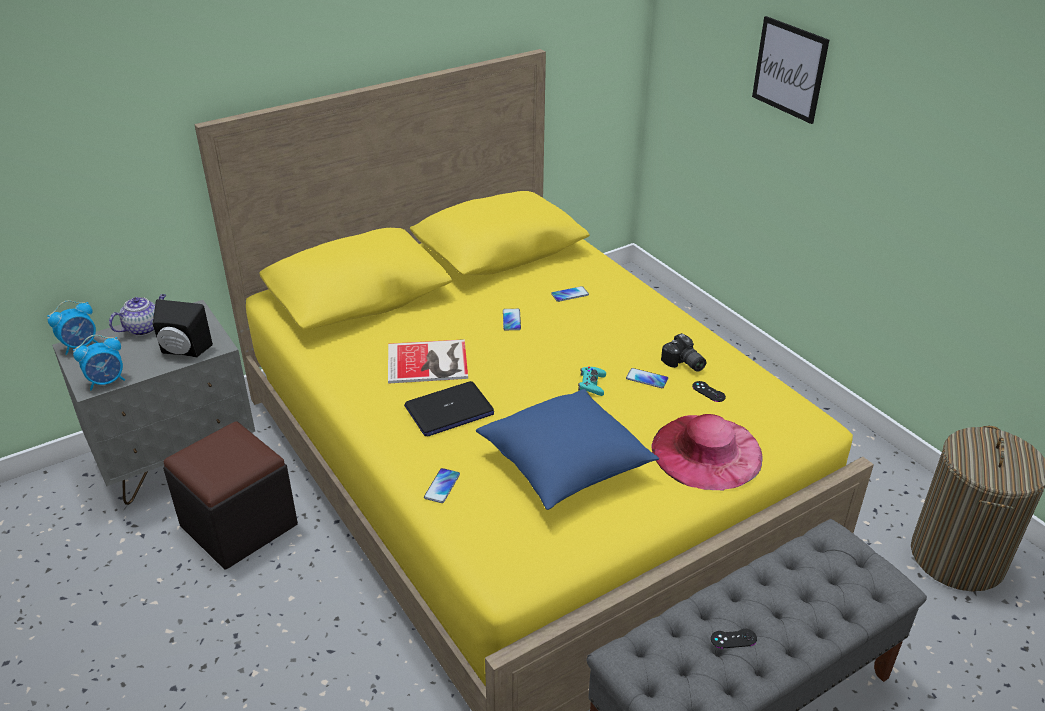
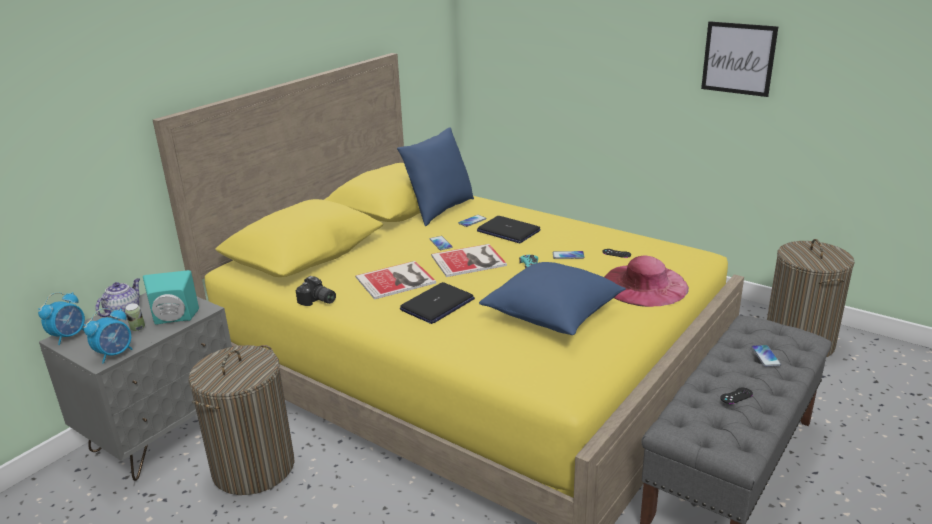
camera: 20 degrees left, 10 degrees down
(144, 355) = (138, 329): none -> can
(183, 351) = (174, 319): black speaker -> turquoise speaker
(239, 525) = (253, 467): black ottoman -> laundry basket
(442, 486) = (470, 350): phone -> phone (765, 356)
(527, 356) = (470, 261): none -> book
(543, 268) = (439, 210): none -> blue pillow
(601, 321) = (508, 231): none -> laptop
(683, 364) = (586, 242): camera -> camera (317, 301)
(789, 69) = (581, 38): picture -> picture (738, 58)

